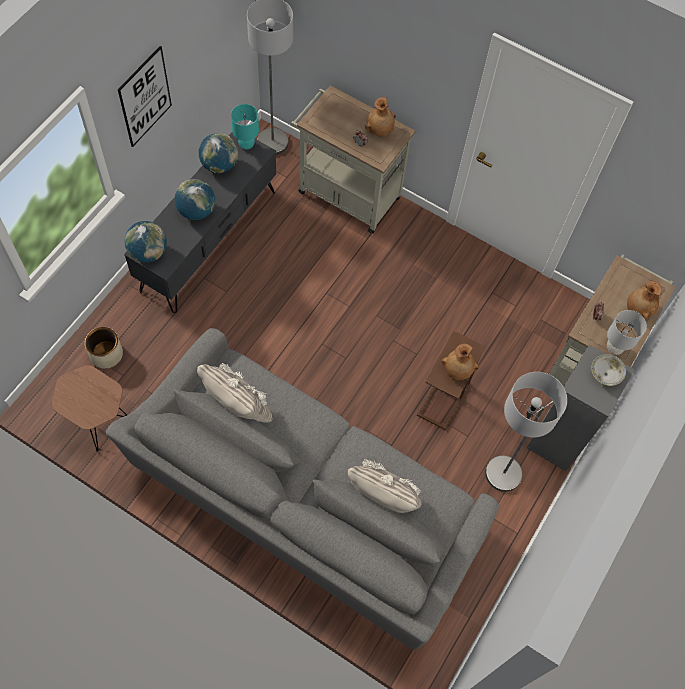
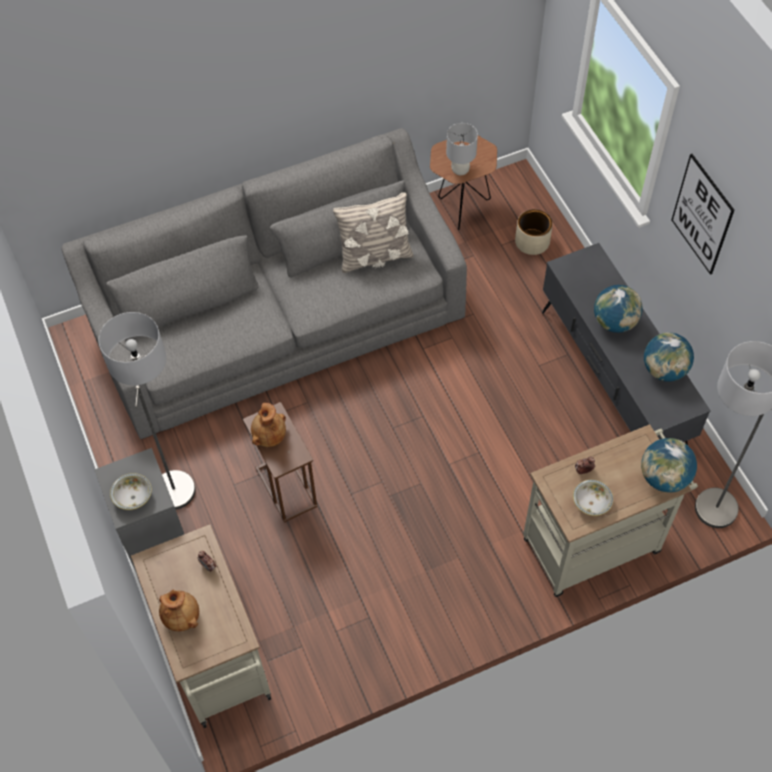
camera: 130 degrees right, 5 degrees down
(148, 252) = (588, 261): globe -> globe (664, 477)
(247, 145) = (678, 409): turquoise table lamp -> none
(380, 130) = (591, 503): brown vase -> bowl
(383, 497) = (208, 318): beige pillow -> none
(614, 349) = (161, 557): grey table lamp -> grey table lamp (459, 170)

